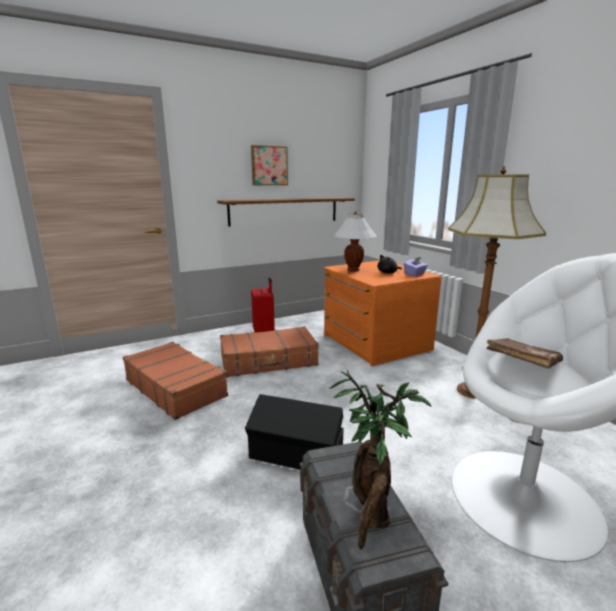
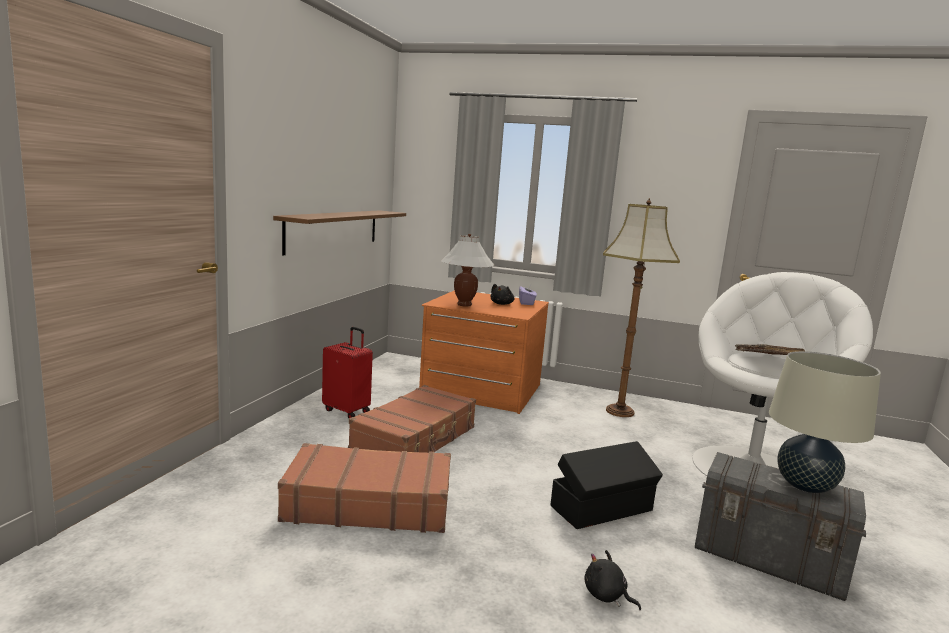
camera: 45 degrees left, 5 degrees down
(176, 510) = (606, 596): none -> black plush toy
(269, 165) = (323, 166): picture -> none
(371, 515) = (805, 486): potted plant -> beige table lamp

